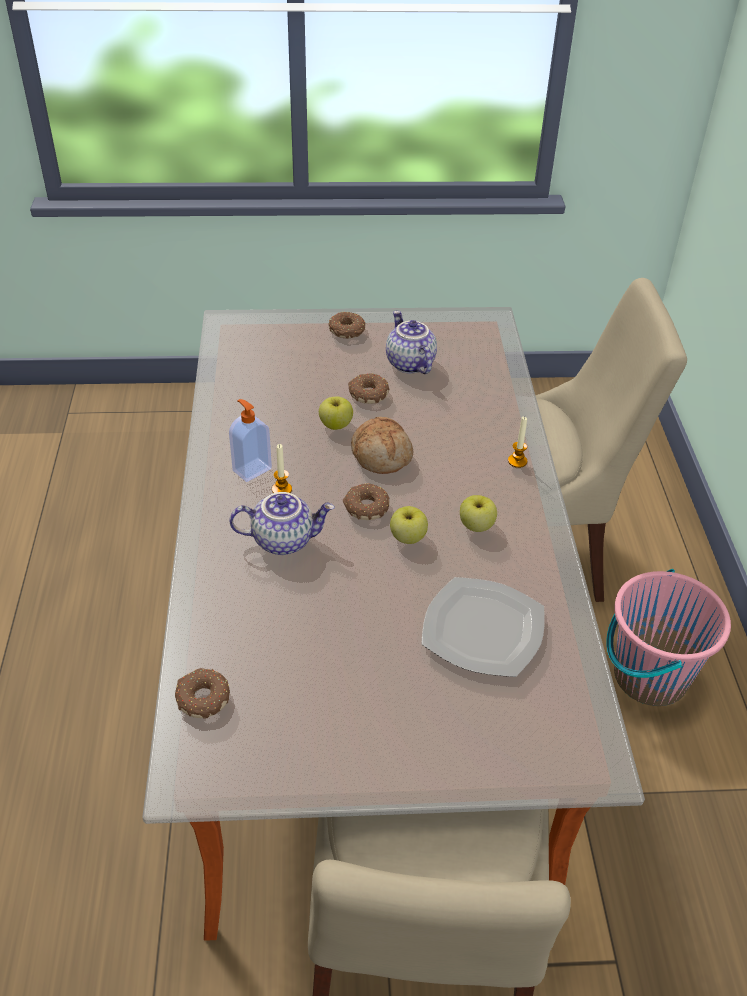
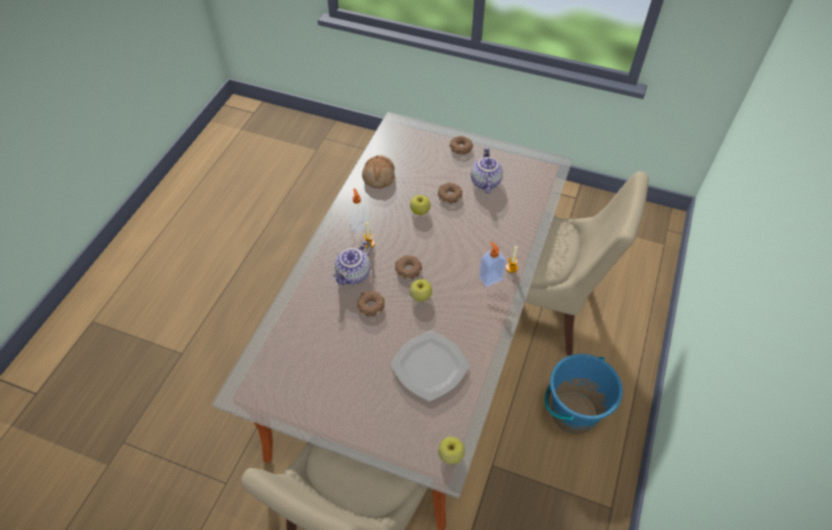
camera: 25 degrees right, 10 degrees up
(202, 698) = (268, 352): donut -> donut (370, 305)
(283, 539) = (354, 275): teapot -> teapot turned 105 degrees clockwise
(382, 455) = (435, 239): bread -> bread (379, 176)
(476, 526) = (463, 302): apple -> apple (450, 455)
(495, 483) = (490, 278): none -> soap dispenser
(649, 676) = (573, 412): pink bucket -> blue bucket

